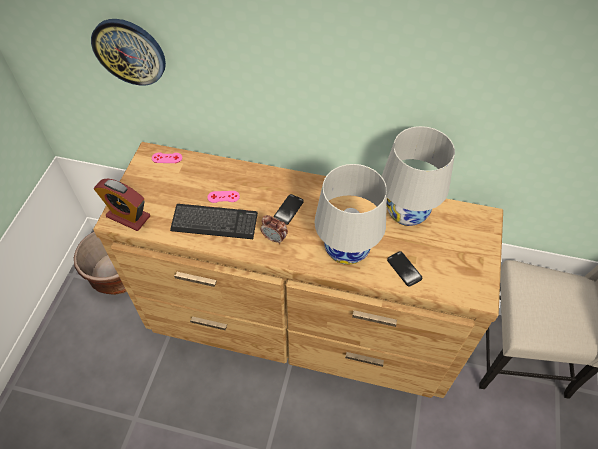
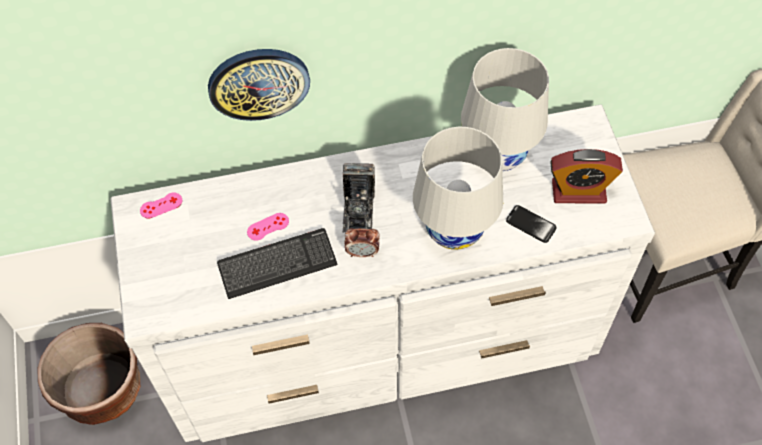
camera: 25 degrees left, 5 degrees up
(128, 216) = (161, 304): alarm clock -> alarm clock (578, 191)
(129, 51) = (86, 91): wall clock -> wall clock (258, 83)
(288, 210) = (358, 209): phone -> camera
(300, 321) = (384, 340): brown dresser -> white dresser

